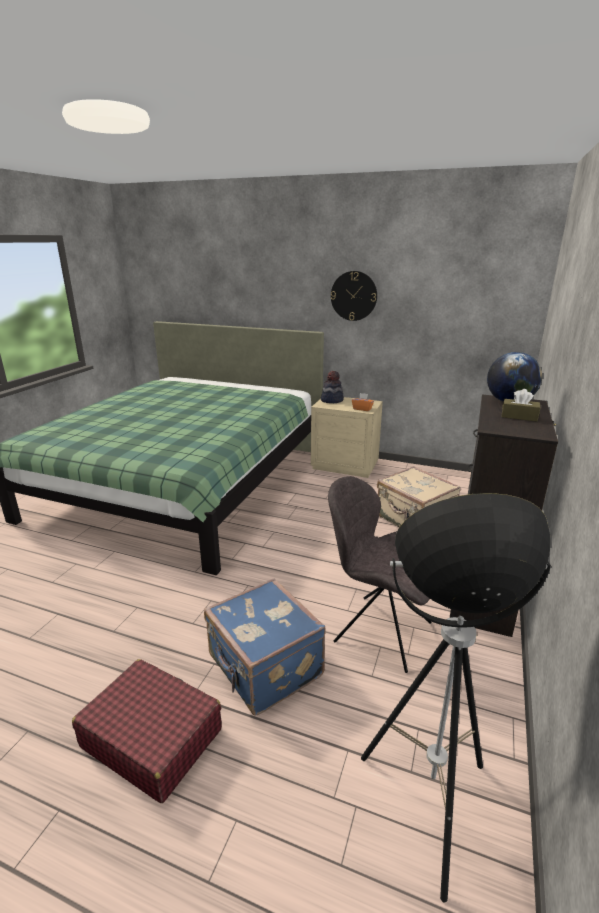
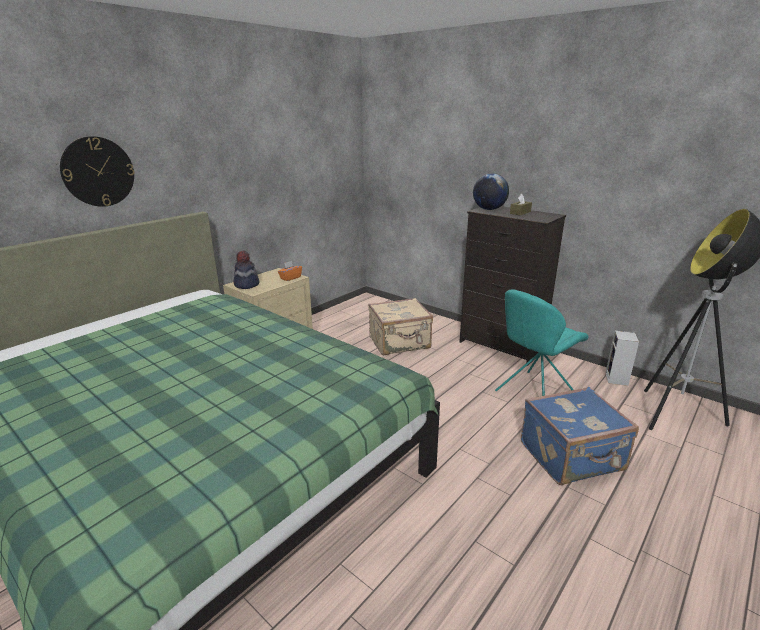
camera: 70 degrees left, 0 degrees up
(152, 737) = (656, 537): red suitcase -> none
(353, 296) = (225, 162): wall clock -> wall clock (98, 172)
(379, 630) = (533, 394): grey chair -> turquoise chair
(491, 727) = (617, 379): none -> speaker

